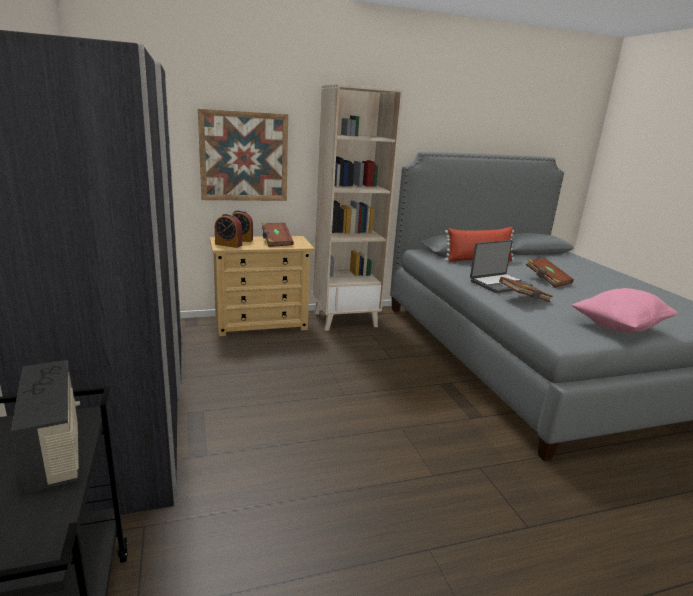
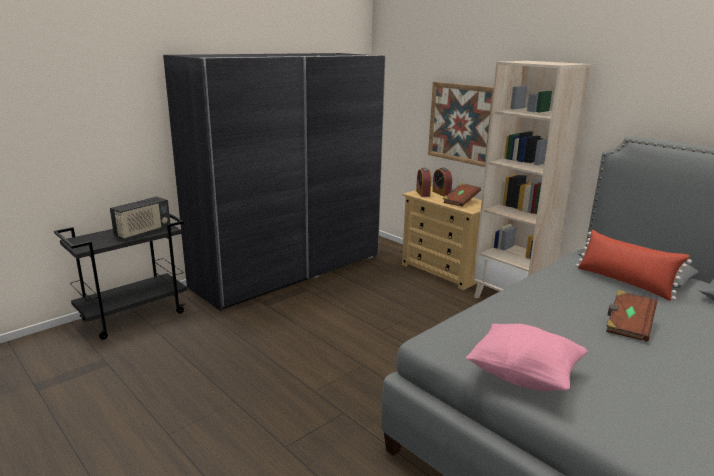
camera: 65 degrees right, 0 degrees up
(499, 284) = (551, 299): laptop -> none
(524, 299) = (520, 314): brown book -> none

